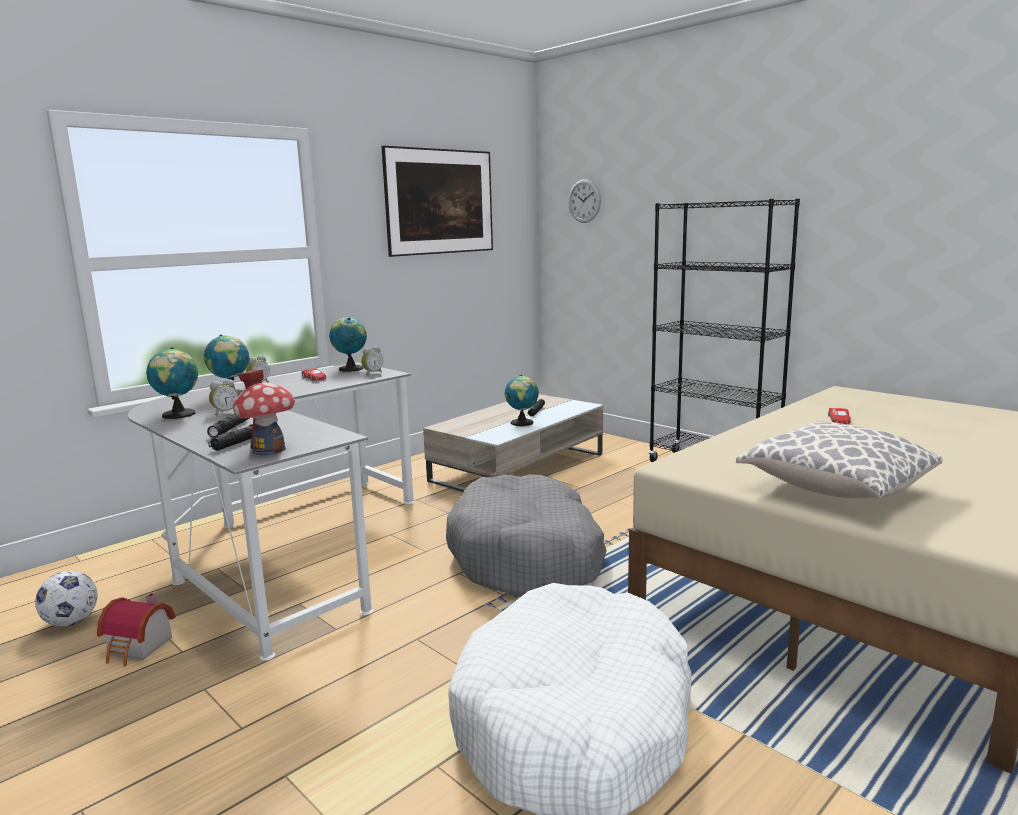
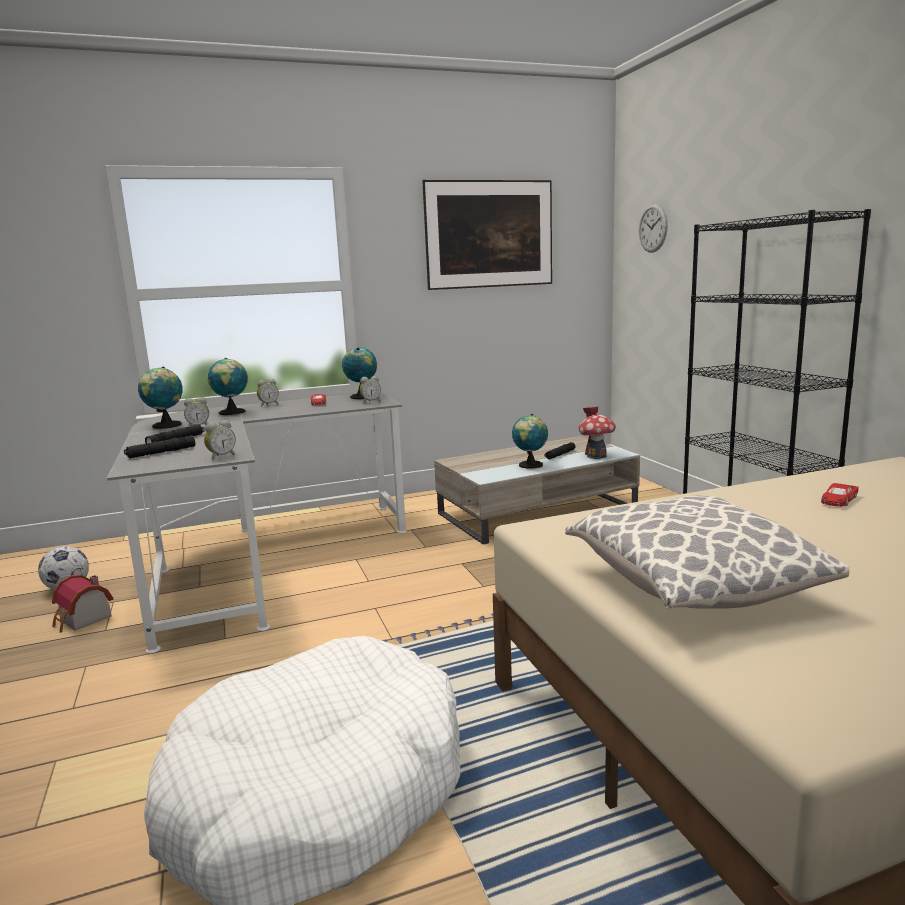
camera: 25 degrees right, 0 degrees up
(269, 450) = (163, 462): toy house -> toy house (596, 456)
(325, 438) = (221, 456): none -> alarm clock
(527, 557) = (452, 605): grey dog bed -> none

